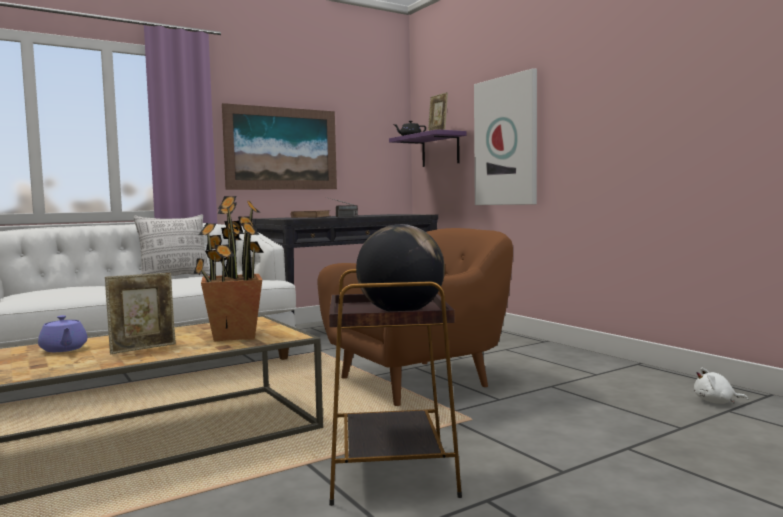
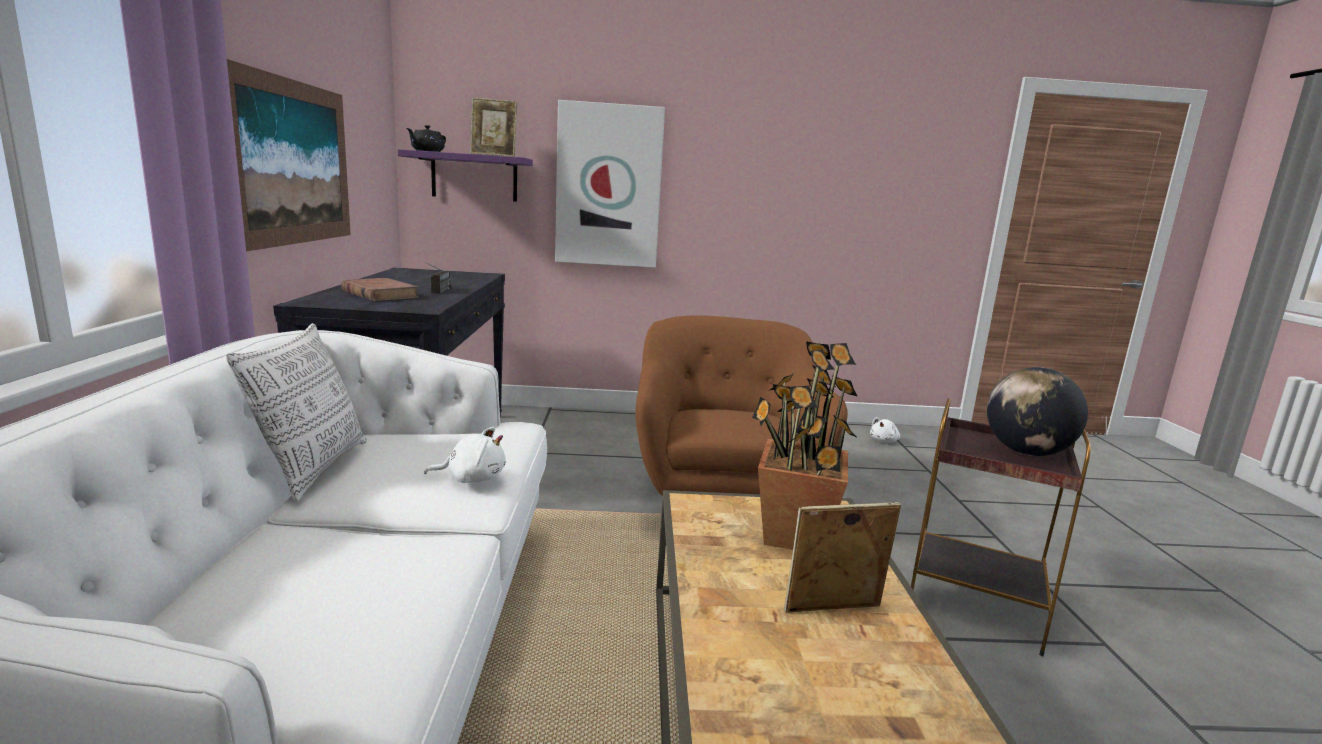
camera: 60 degrees left, 10 degrees up
(63, 349) = (779, 687): purple teapot -> none
(143, 348) = (832, 612): picture frame -> picture frame turned 90 degrees counterclockwise
(186, 284) = (472, 478): none -> white plush toy

